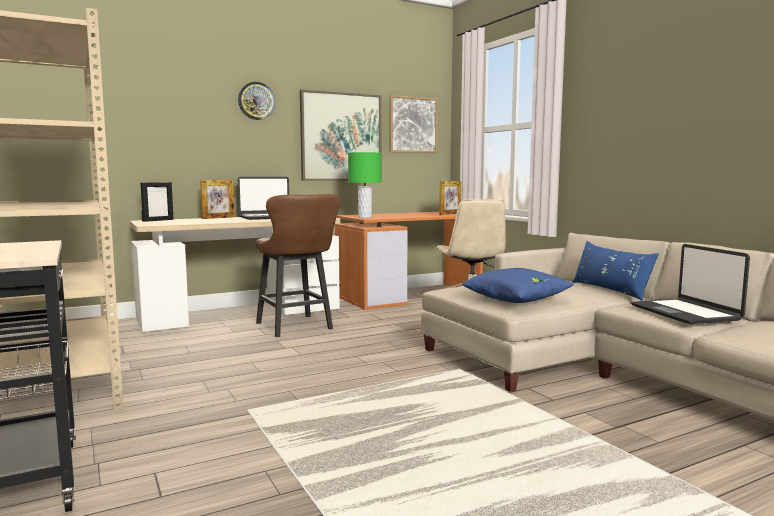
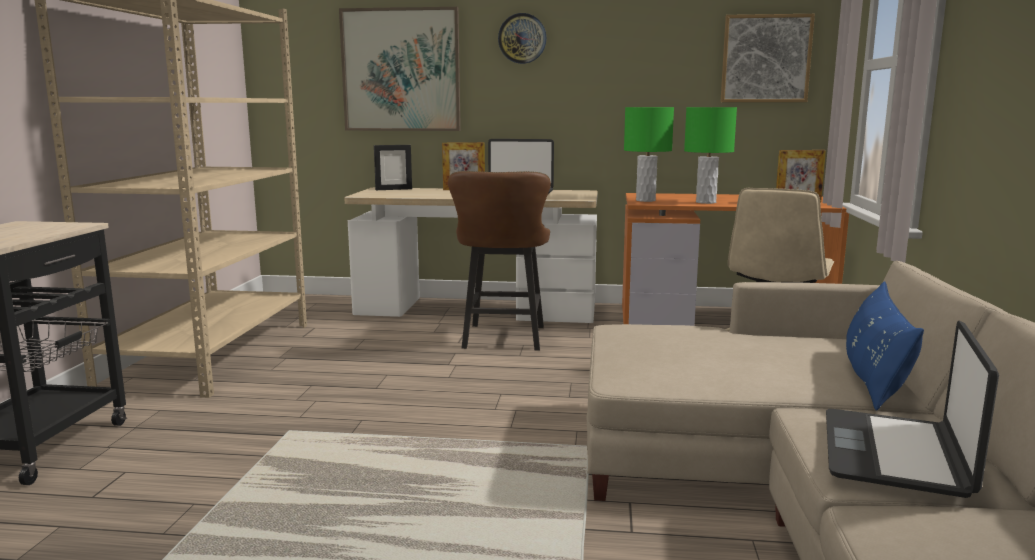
camera: 35 degrees right, 5 degrees up
(341, 137) = (642, 82): picture -> picture (401, 70)
(402, 216) = (705, 202): none -> green table lamp
(516, 300) = (665, 363): blue pillow -> none

